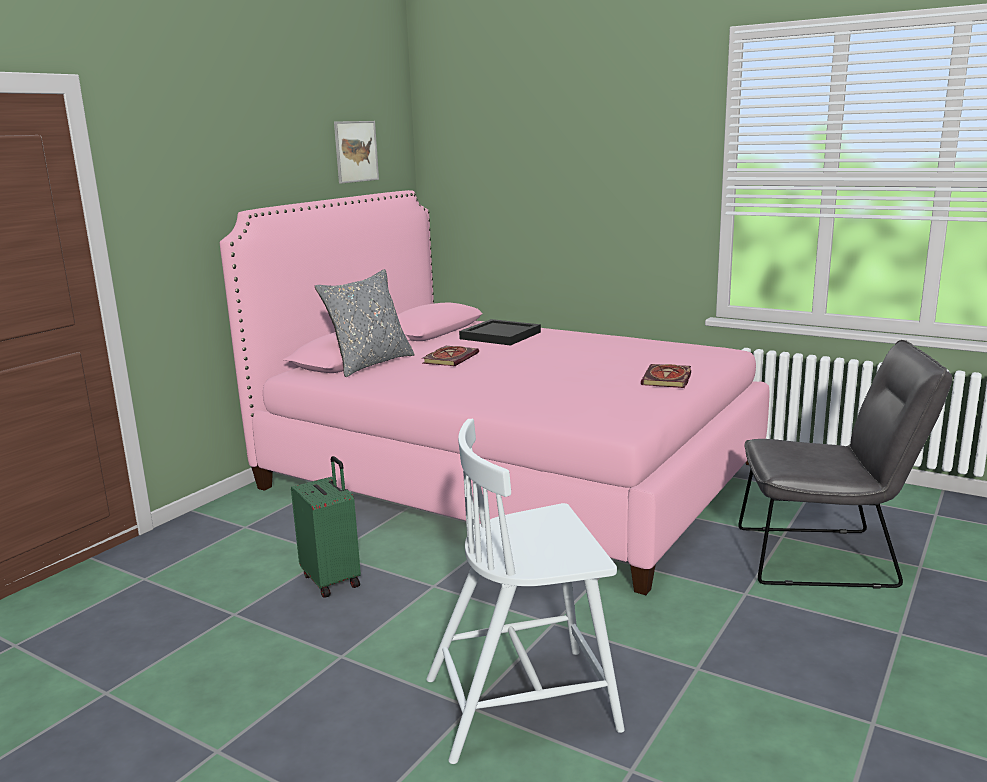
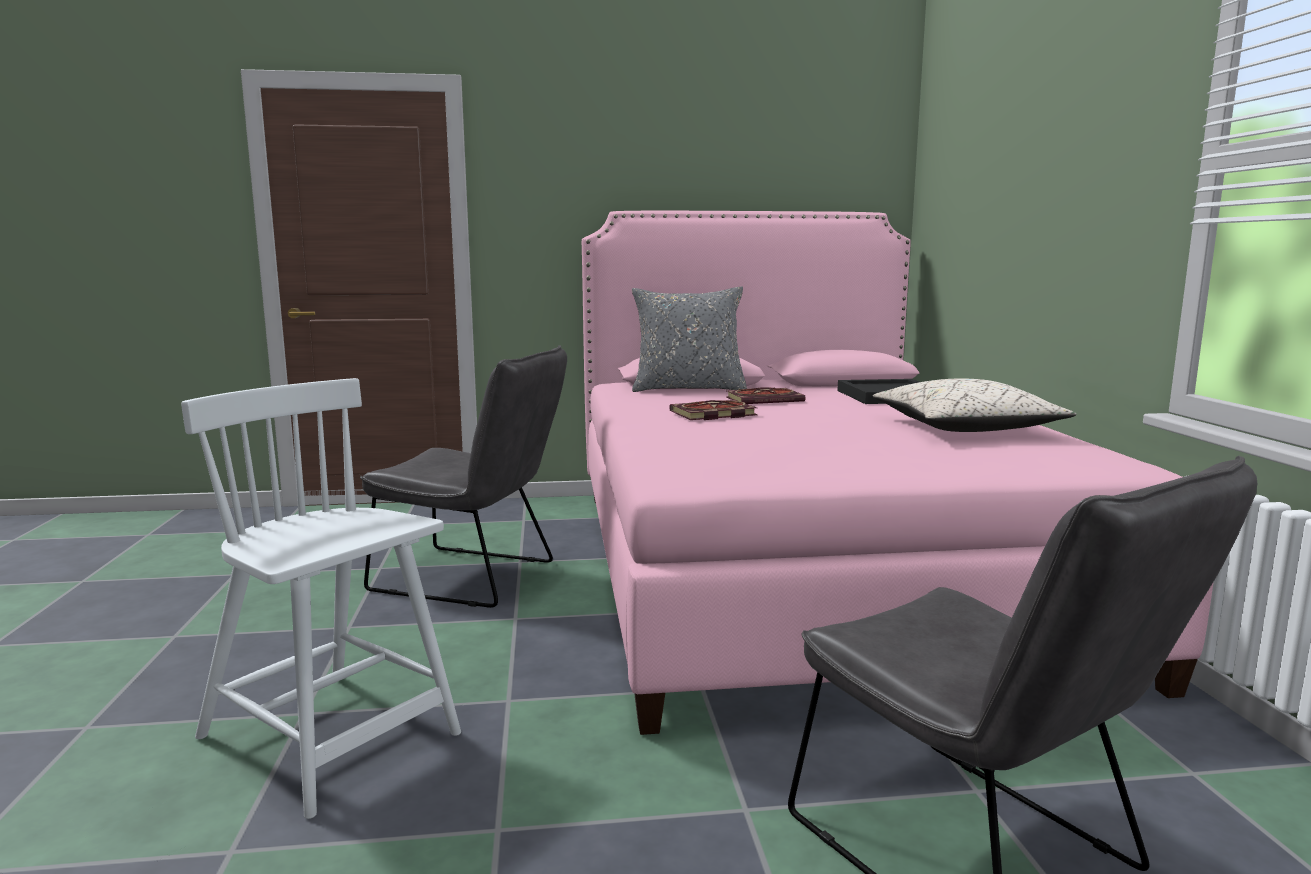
camera: 50 degrees right, 5 degrees down
(332, 580) = (474, 578): green suitcase -> grey chair
(356, 151) = (807, 162): picture -> none
(609, 348) = (964, 428): none -> beige pillow
(667, 379) = (908, 465): book -> book (711, 414)

